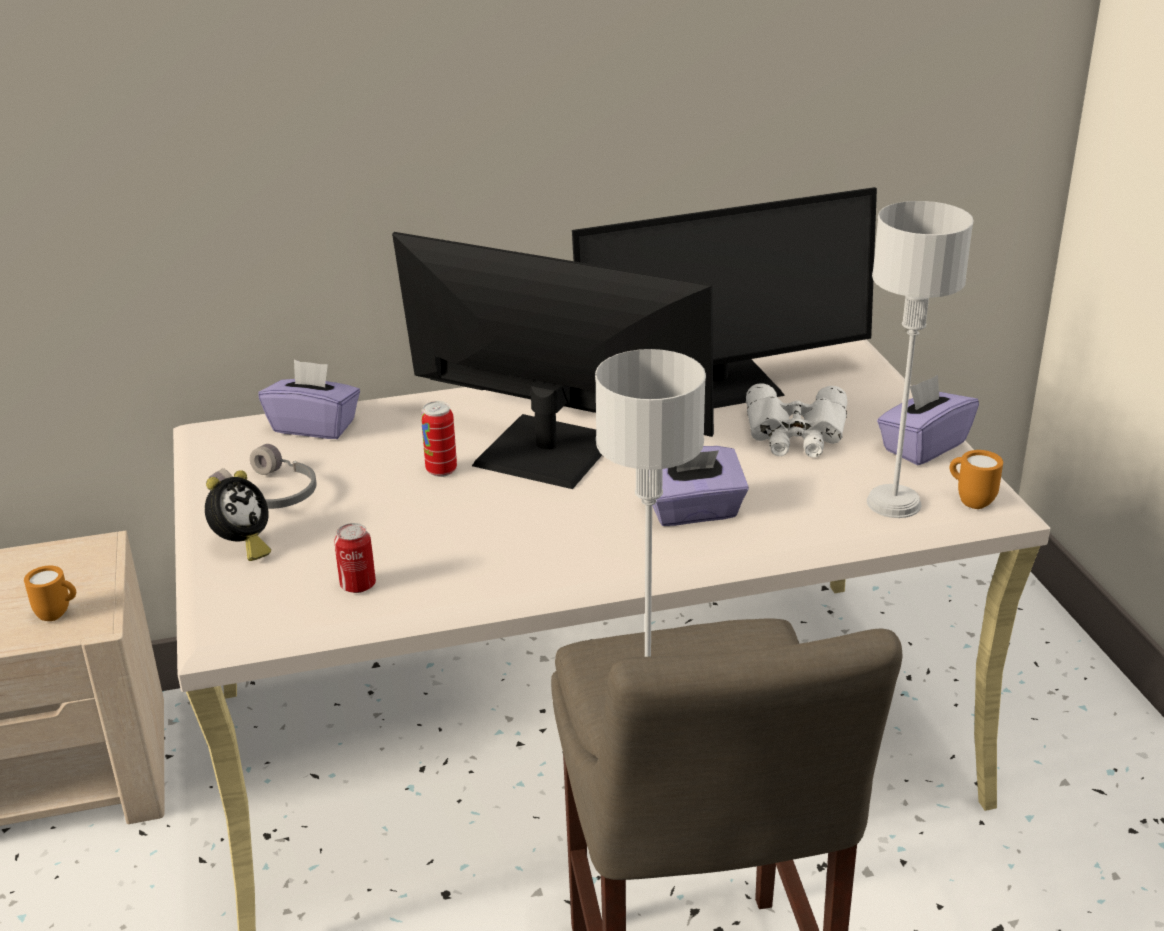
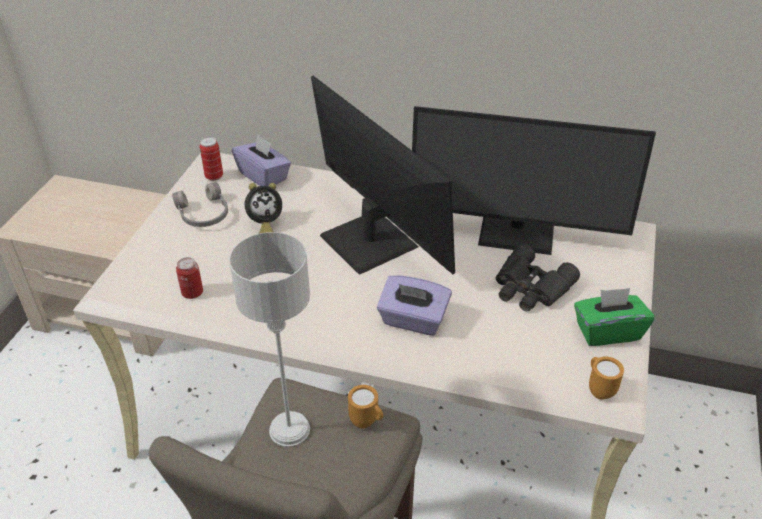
camera: 30 degrees right, 10 degrees up
(59, 615) = (110, 236): orange mug -> orange mug (367, 422)
(242, 546) = (161, 242): alarm clock -> alarm clock (264, 225)
(441, 470) = (301, 232): can -> can (214, 176)
(796, 434) = (530, 288): white binoculars -> black binoculars
(894, 502) = (545, 368): grey table lamp -> none
(923, 446) = (607, 331): purple tissue box -> green tissue box

